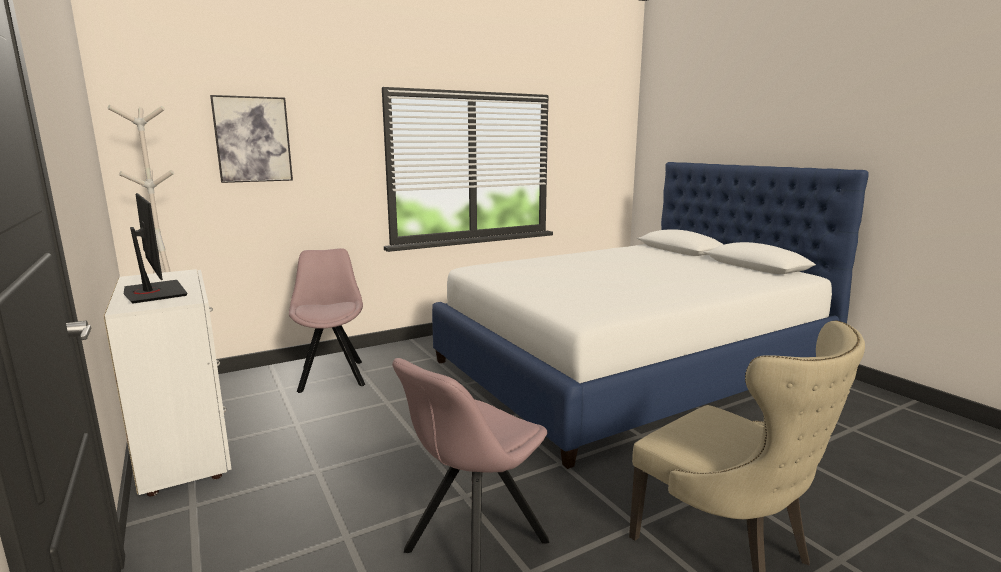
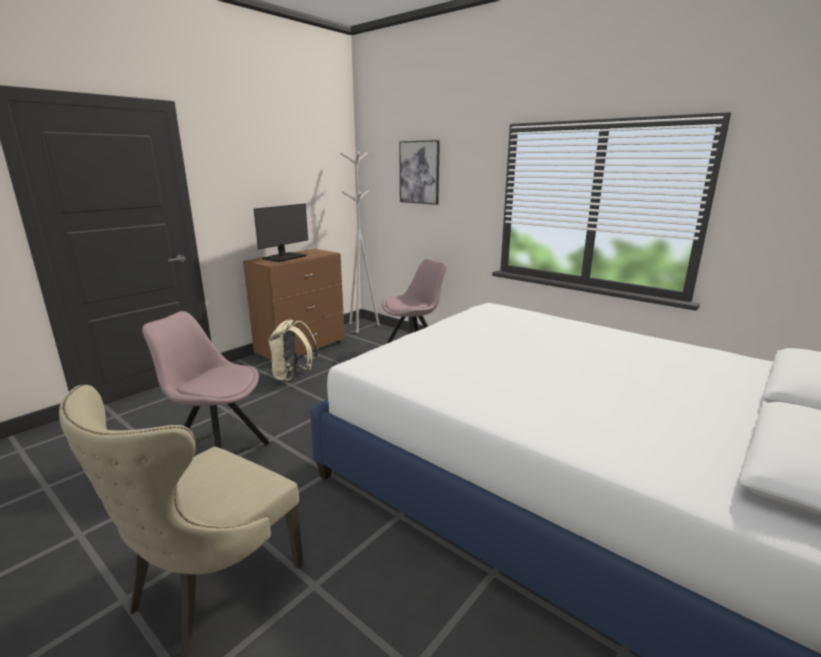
camera: 70 degrees right, 5 degrees up
(185, 450) = (302, 348): white dresser -> brown dresser
(290, 466) = (293, 376): none -> beige backpack

